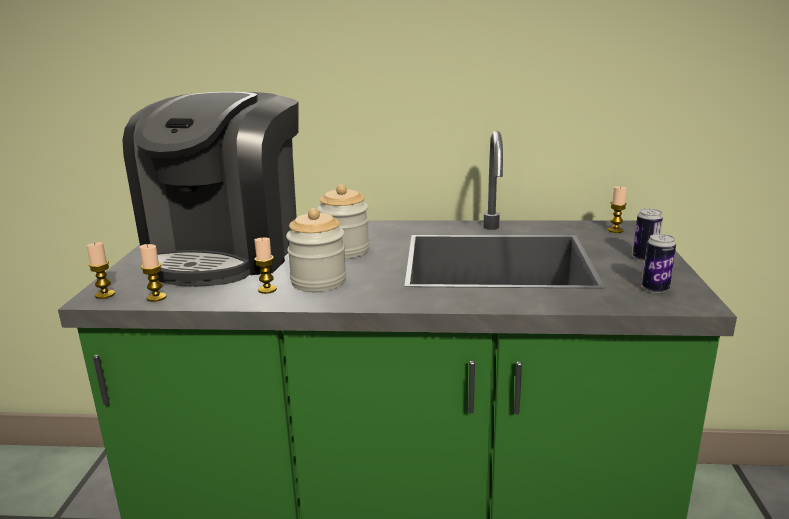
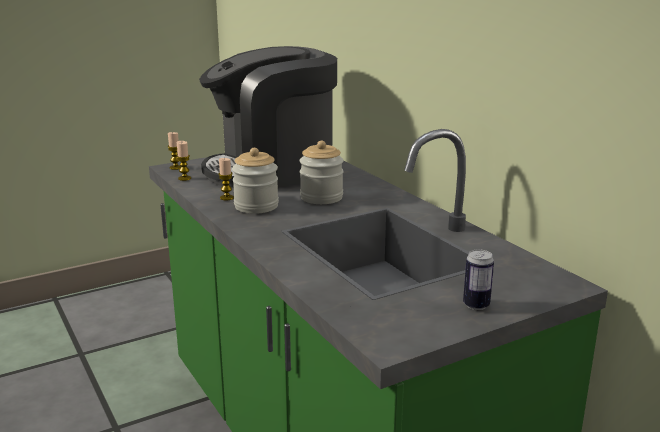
camera: 55 degrees right, 0 degrees up
(615, 230) = (540, 279): candle -> none
(655, 289) = (399, 321): can -> none

